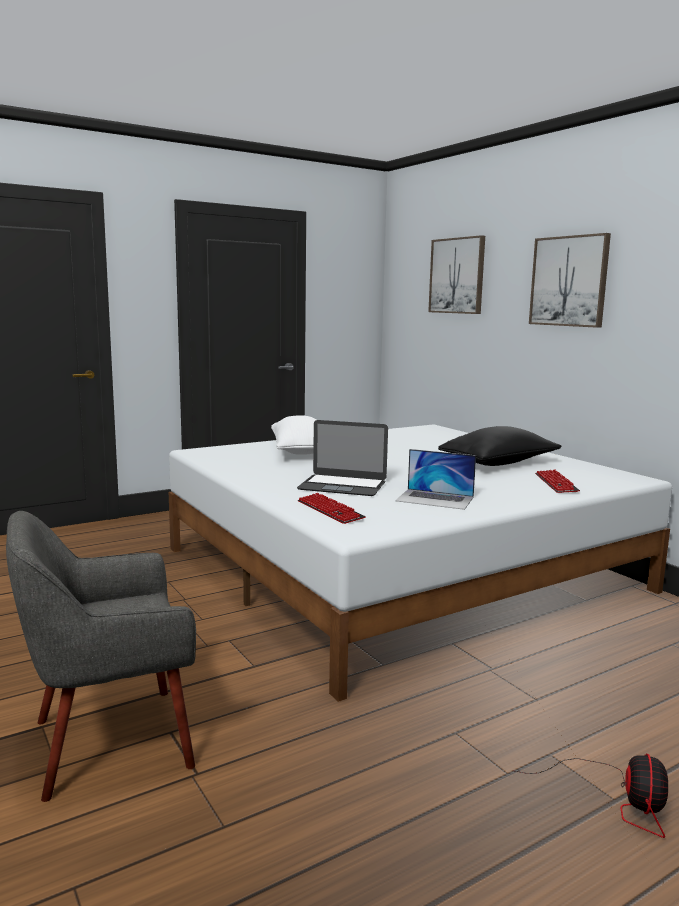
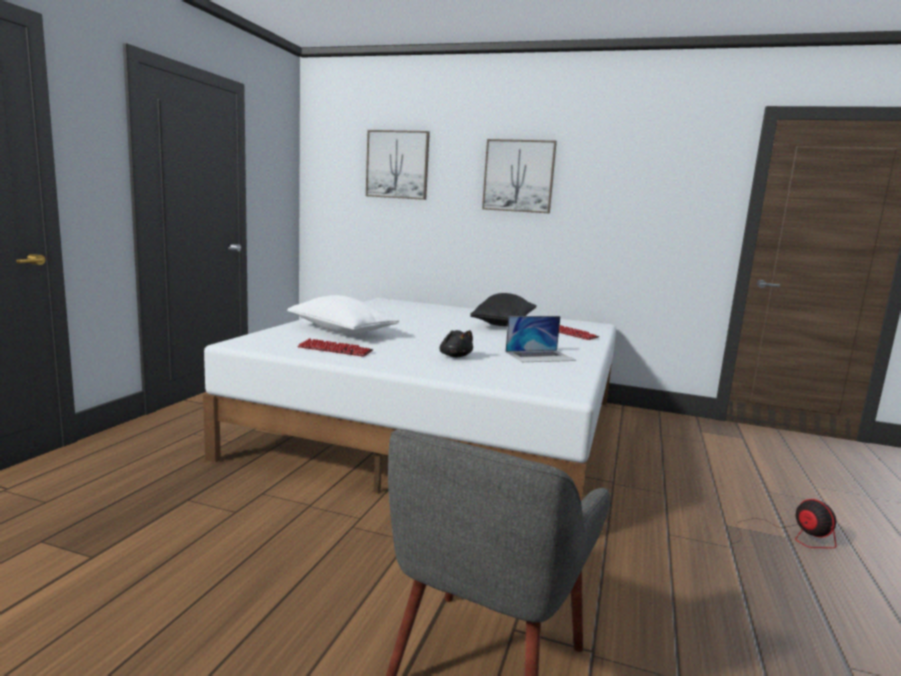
camera: 40 degrees left, 0 degrees up
(330, 510) = (504, 378): keyboard -> keyboard (335, 350)
(342, 485) = (455, 356): laptop -> black plush toy

